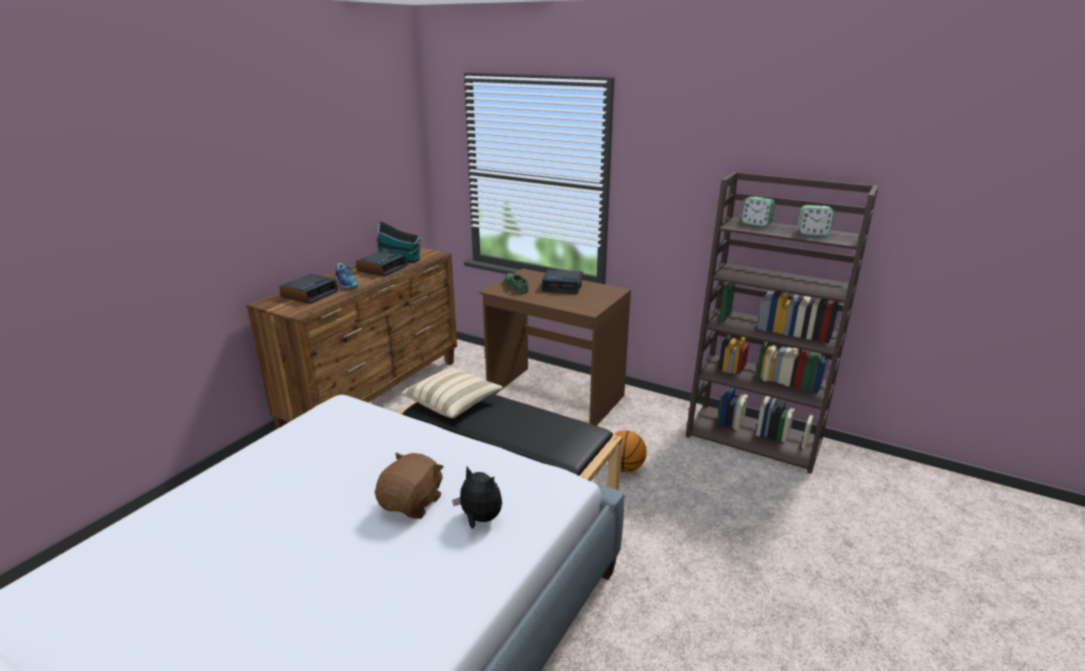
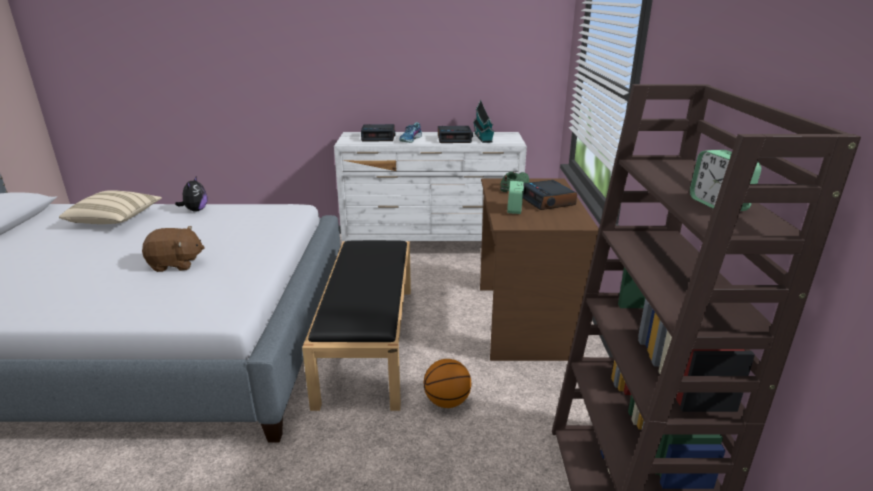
camera: 60 degrees right, 0 degrees up
(375, 394) = (431, 245): brown dresser -> white dresser
(453, 403) = (368, 252): beige pillow -> beige pillow (115, 220)
(479, 519) = (160, 291): plush toy -> plush toy (195, 210)
(755, 223) = (687, 172): alarm clock -> alarm clock (514, 210)

